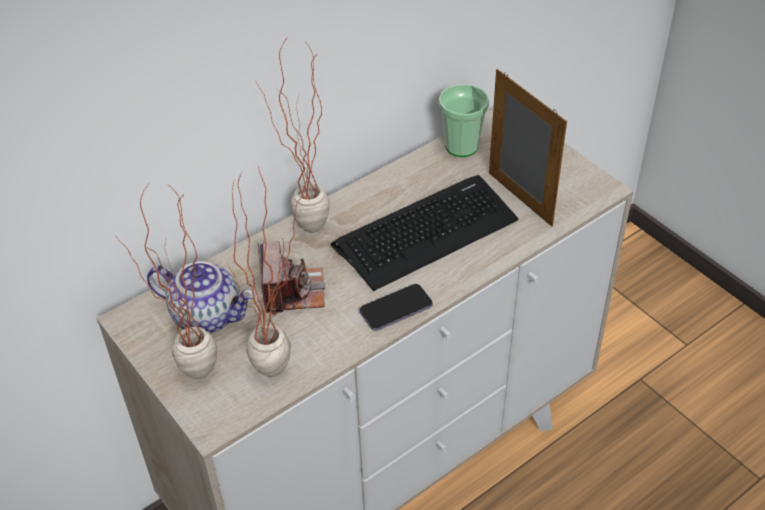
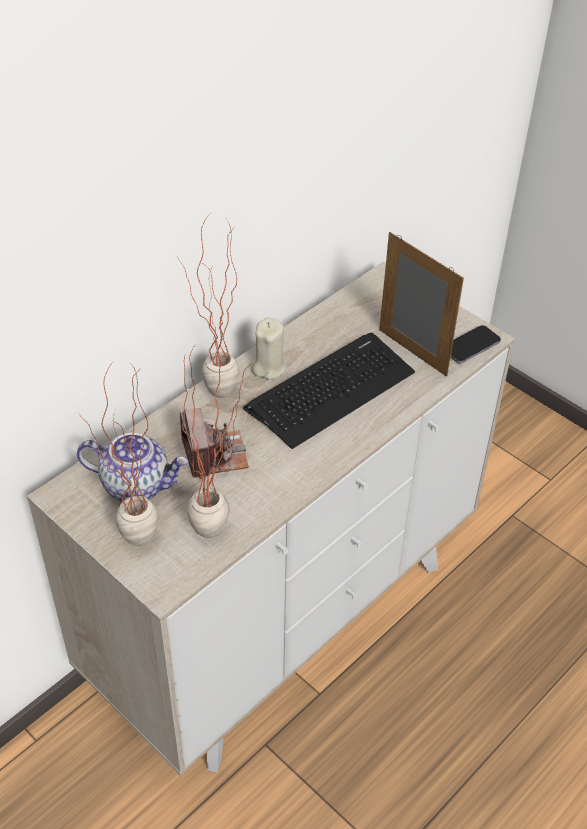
camera: 10 degrees left, 0 degrees up
(366, 204) = (268, 367): none -> beige candle
(396, 309) = (316, 464): phone -> phone (471, 346)
(461, 146) = (349, 306): cup -> none

